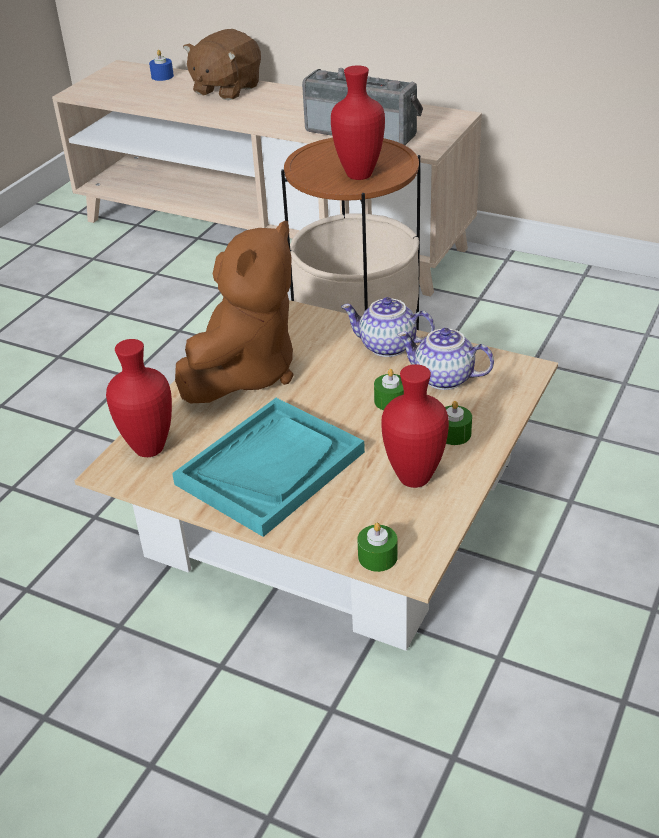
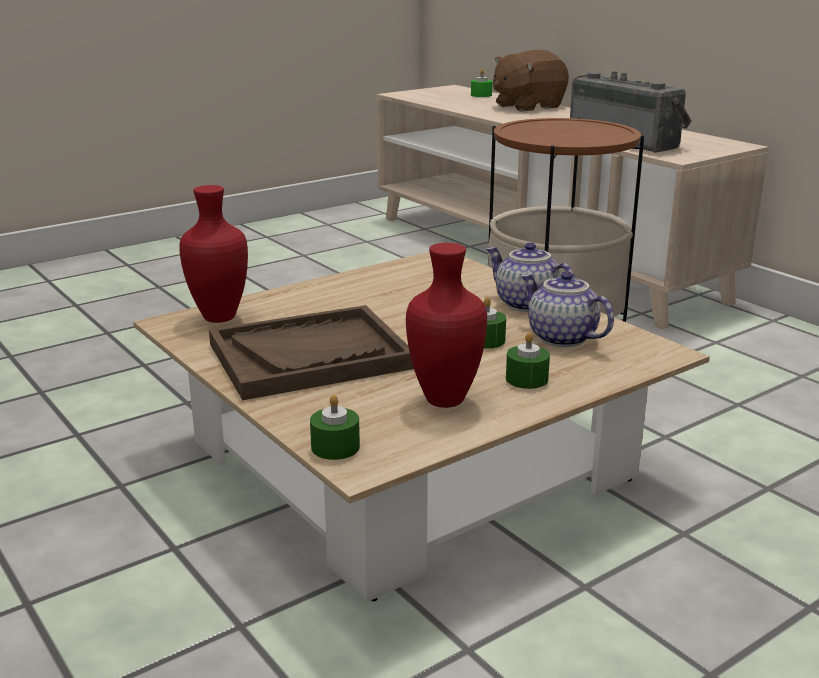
camera: 25 degrees right, 15 degrees down
(162, 76) = (481, 95): blue candle -> green candle
(244, 373) = (365, 291): brown plush toy -> none
(270, 467) = (310, 356): turquoise tray -> brown tray
(357, 175) = (563, 138): red vase -> none

